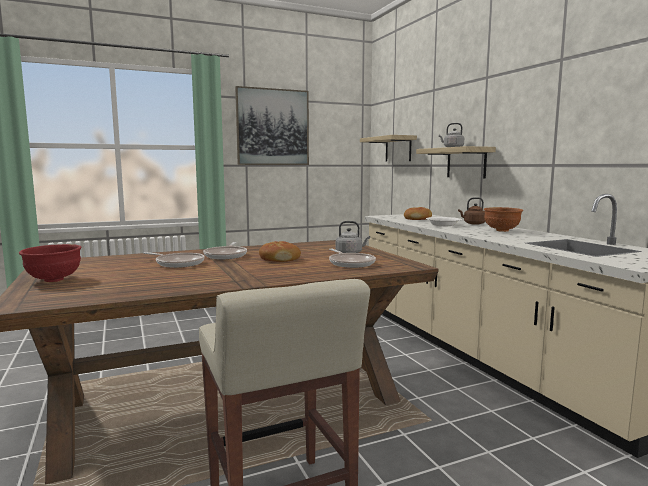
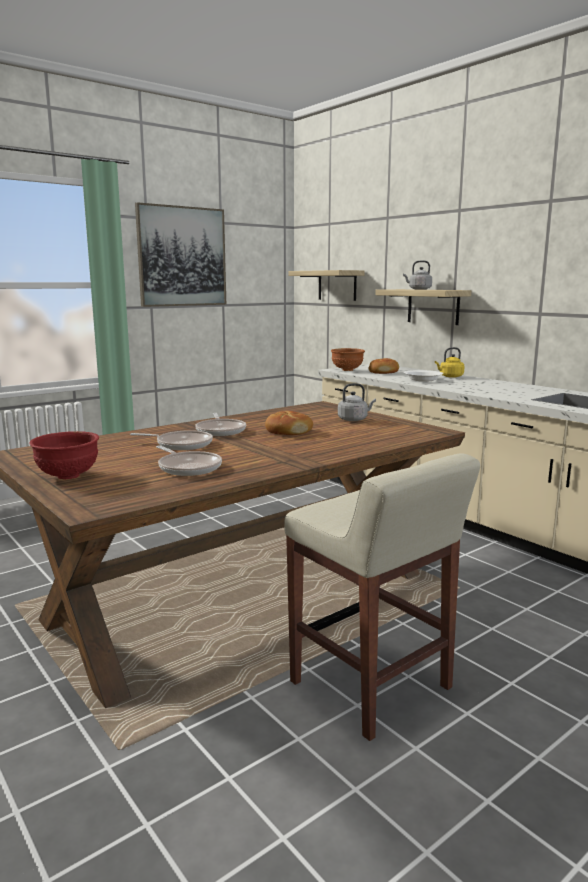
camera: 15 degrees left, 5 degrees up
(350, 263) = (371, 432): frying pan -> frying pan (188, 467)
(473, 223) = (450, 376): brown kettle -> yellow kettle
(501, 231) = (490, 385): brown bowl -> brown bowl (347, 370)

